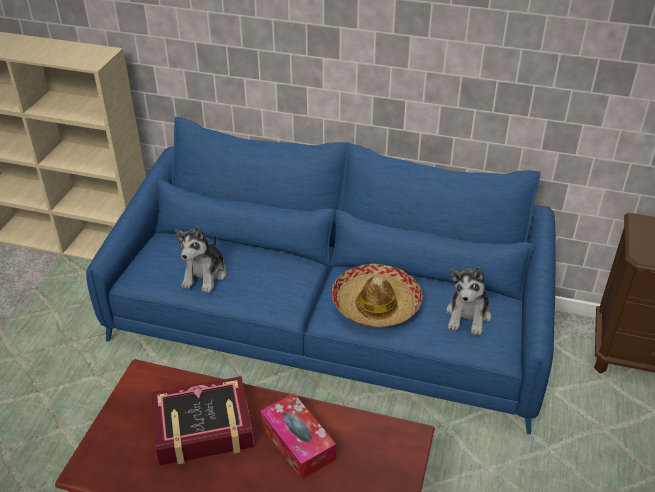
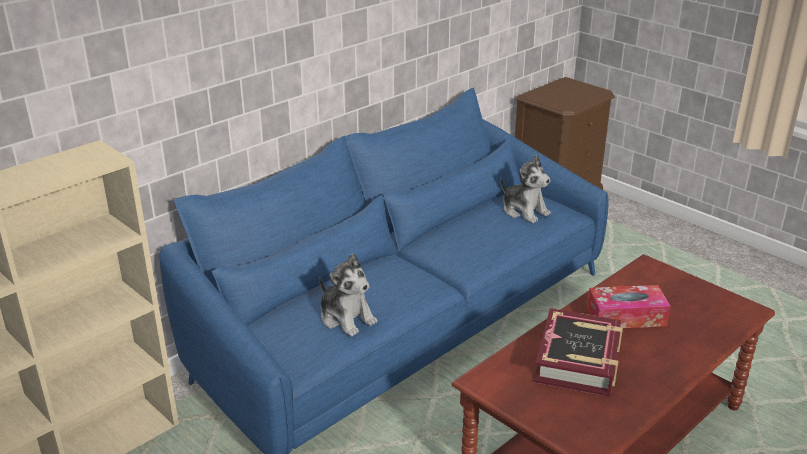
camera: 60 degrees left, 10 degrees down
(375, 304) = (476, 243): hat -> none

